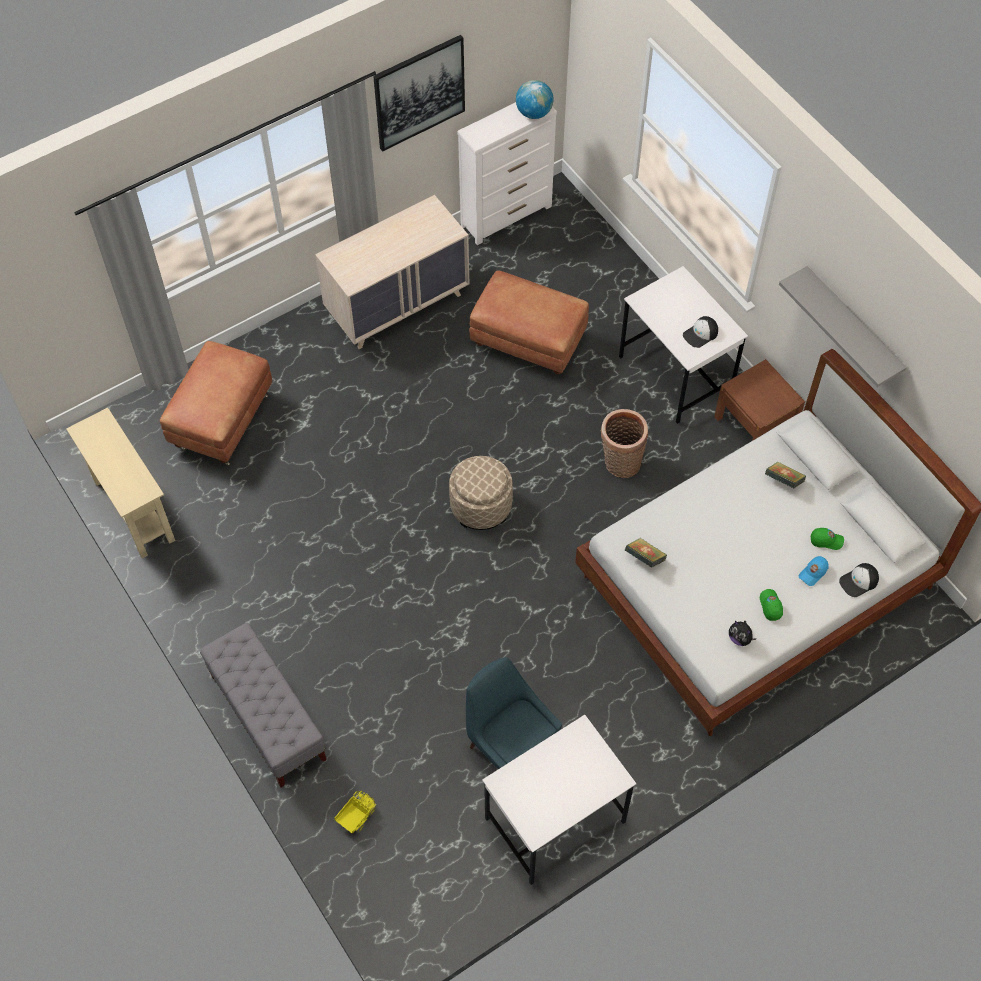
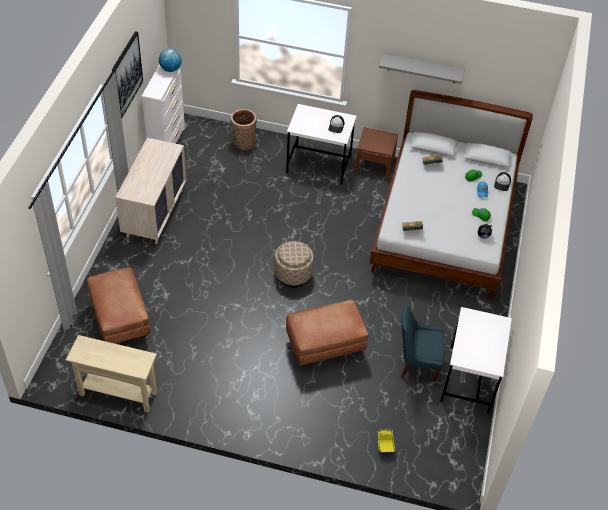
camera: 45 degrees left, 10 degrees down
(268, 717) = (295, 436): grey bench -> none
(527, 343) = (238, 192): brown ottoman -> brown ottoman (324, 347)
(620, 463) = (335, 215): basket -> basket (243, 144)

